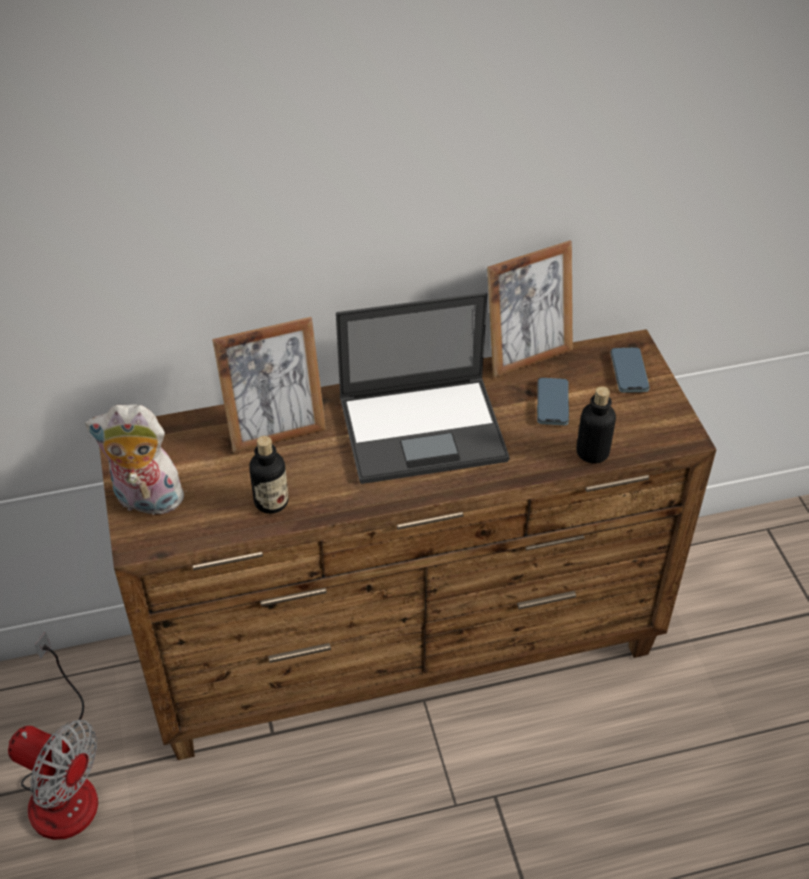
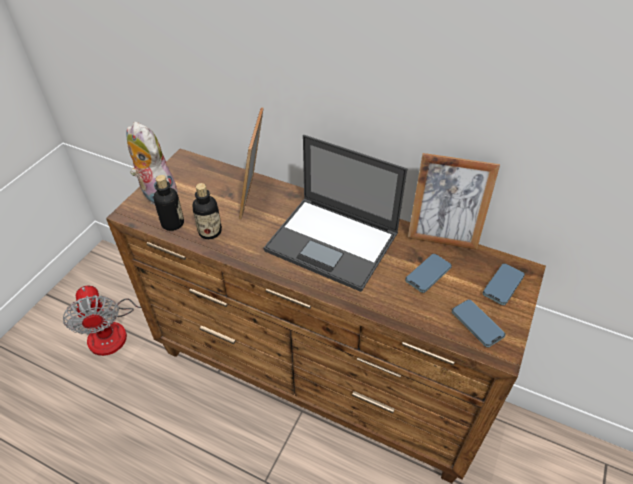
camera: 40 degrees right, 0 degrees up
(276, 432) = (254, 198): picture frame -> picture frame turned 75 degrees clockwise
(592, 452) = (422, 321): bottle -> bottle (173, 223)
(642, 424) = (477, 324): none -> phone

